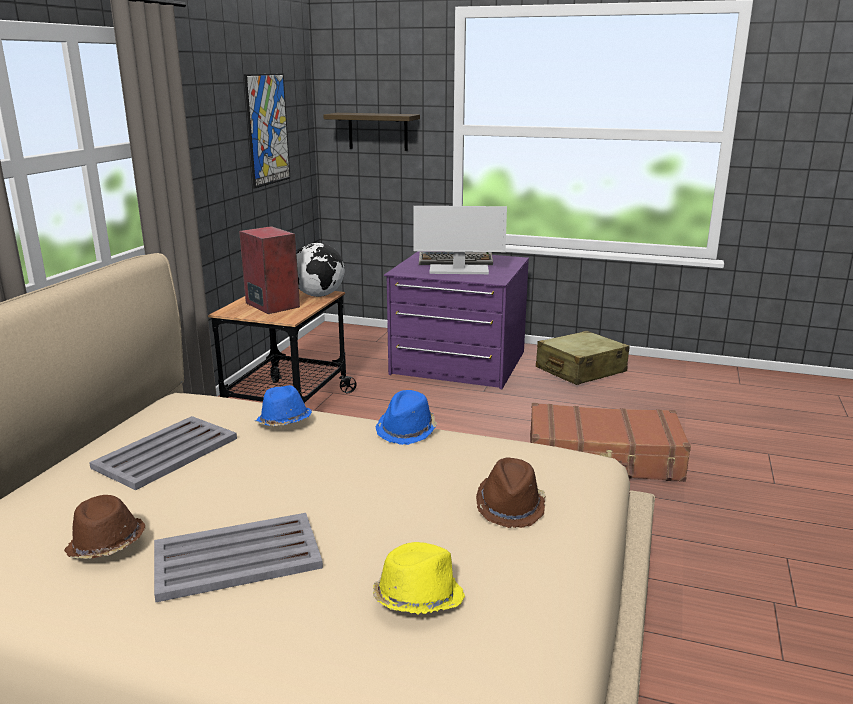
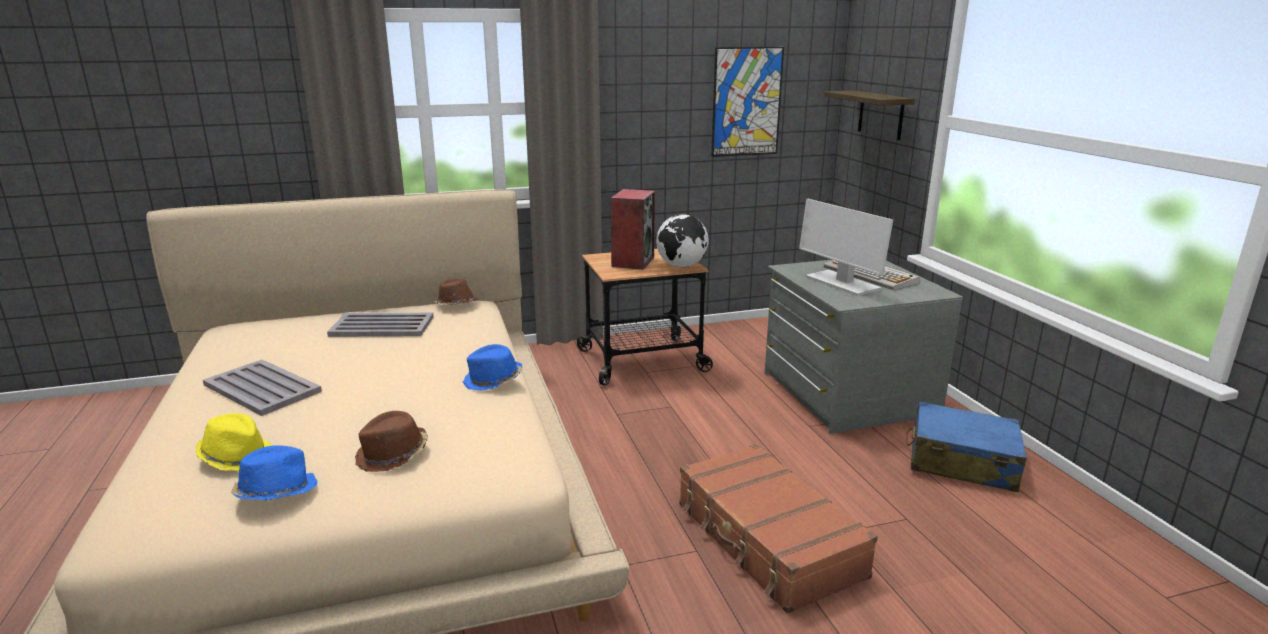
camera: 55 degrees right, 0 degrees up
(106, 545) = (258, 353): brown hat -> brown hat (456, 305)
(284, 422) = (461, 340): blue hat -> blue hat (276, 492)
(457, 363) = (846, 393): purple dresser -> grey dresser
(580, 370) = (961, 462): beige suitcase -> blue suitcase

